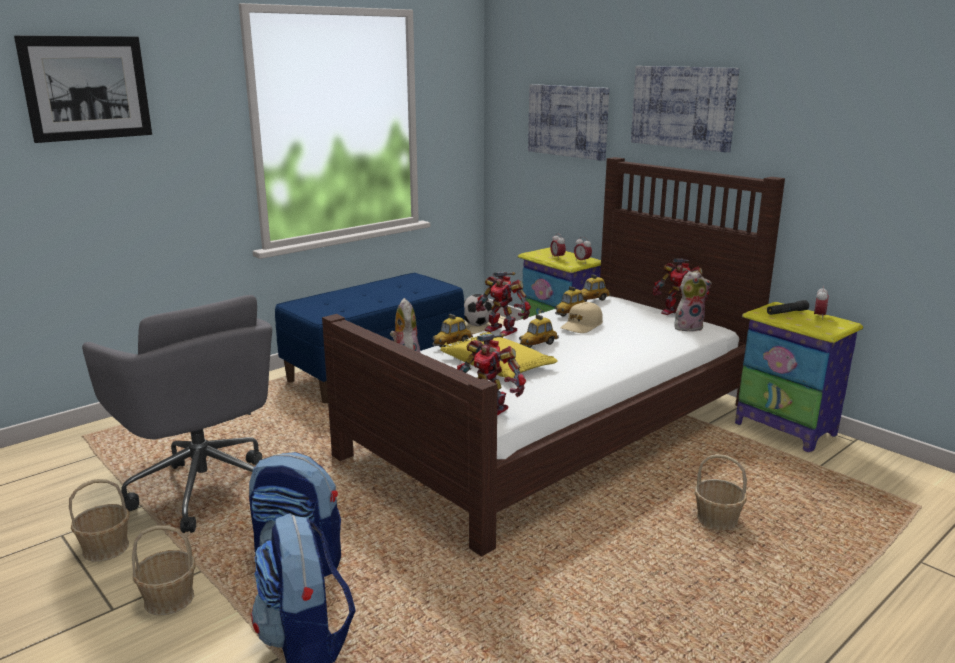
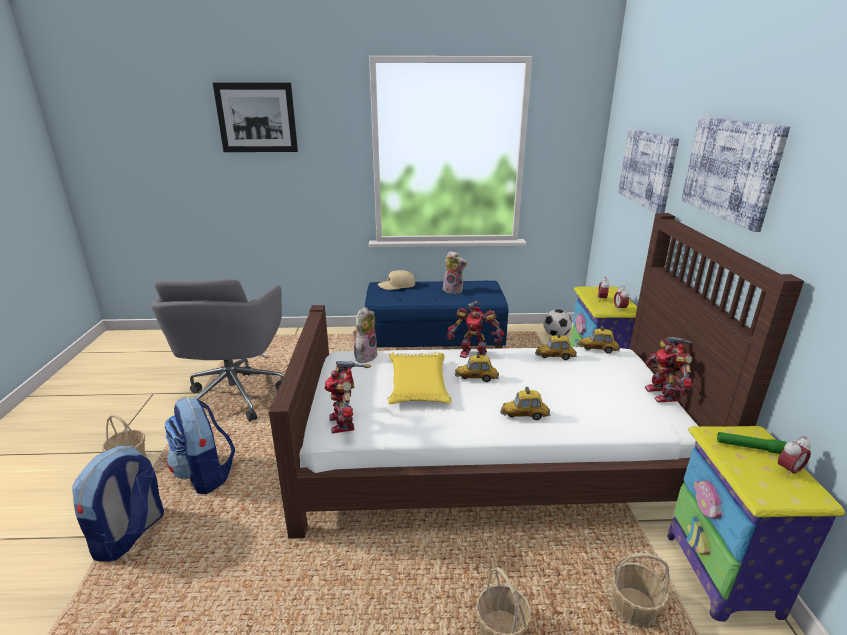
camera: 40 degrees right, 5 degrees up
(106, 548) = (155, 411): basket -> basket (634, 609)
(452, 344) = (417, 353): toy car -> toy car (524, 416)
(502, 330) = (473, 353): toy robot -> toy robot turned 60 degrees counterclockwise
(581, 326) = (543, 373): beige cap -> beige cap (396, 285)
(688, 327) = (648, 414): plush toy -> plush toy (454, 290)
(786, 312) = (748, 447): black flashlight -> green flashlight

